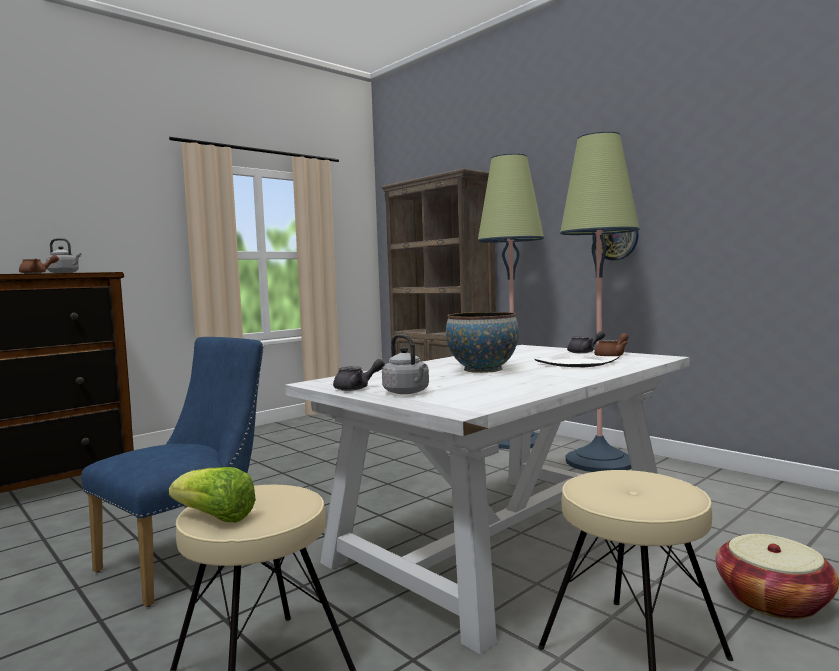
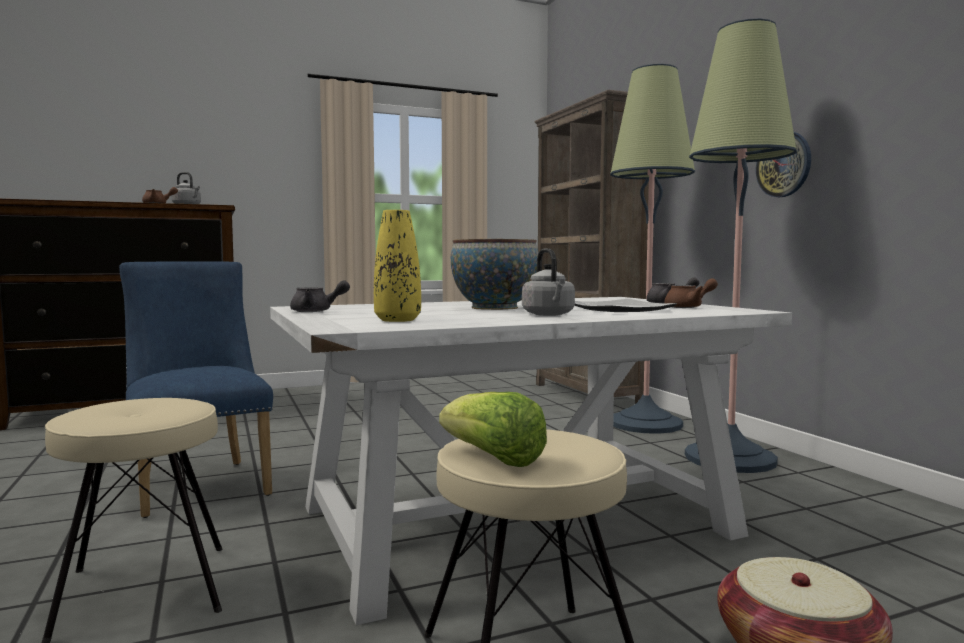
camera: 20 degrees right, 0 degrees up
(190, 560) = (200, 483): blue chair -> blue chair turned 90 degrees counterclockwise
(215, 518) = (83, 415): lettuce -> lettuce (493, 459)
(407, 392) = (348, 316): grey kettle -> grey kettle (549, 315)
(466, 394) = (397, 320): none -> yellow vase

